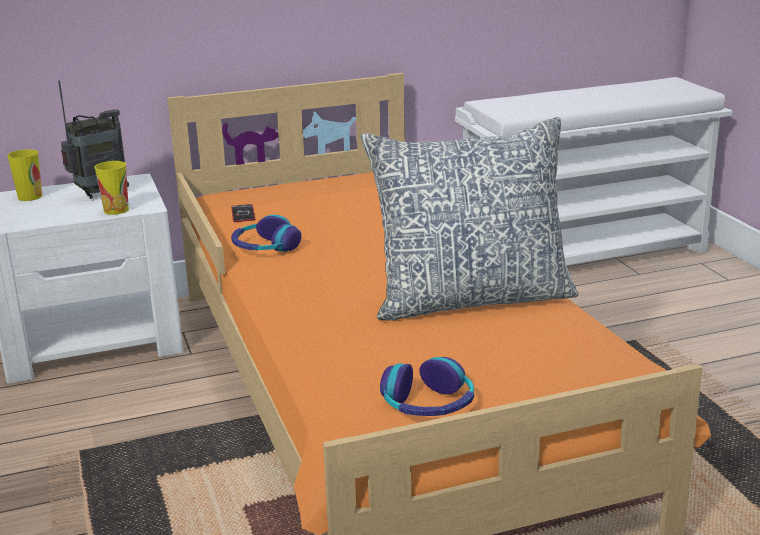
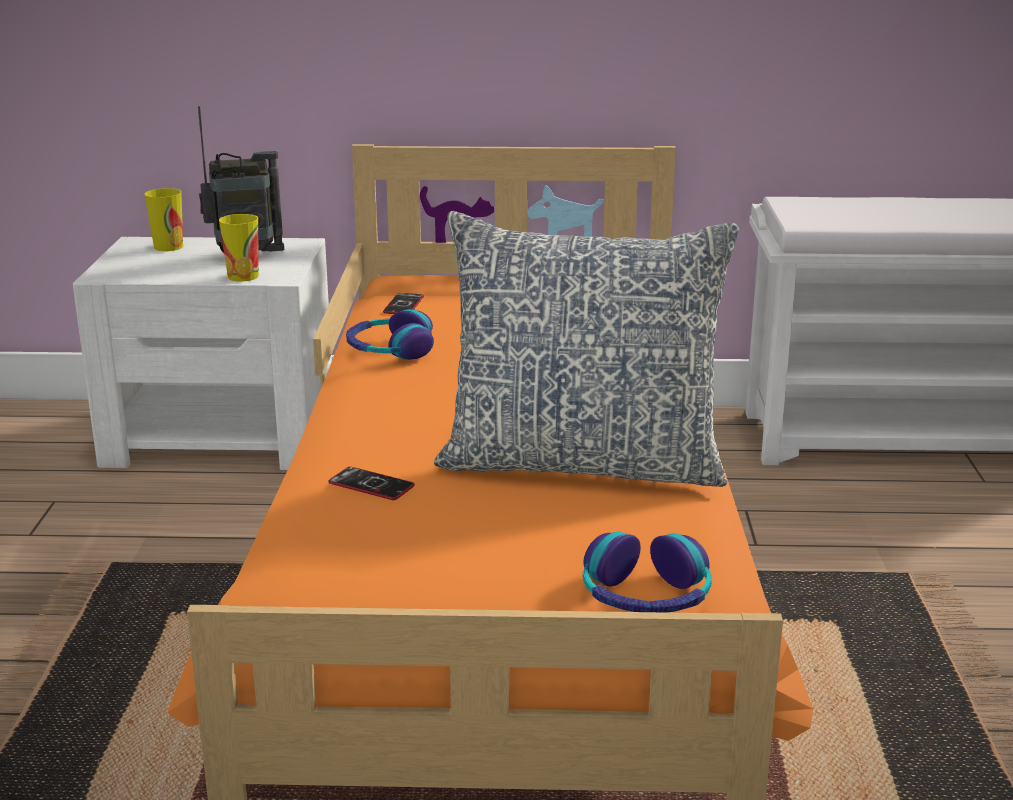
camera: 20 degrees right, 0 degrees up
(344, 341) = (371, 485): none -> phone
(428, 404) = (395, 589): headphones -> headphones (646, 596)

